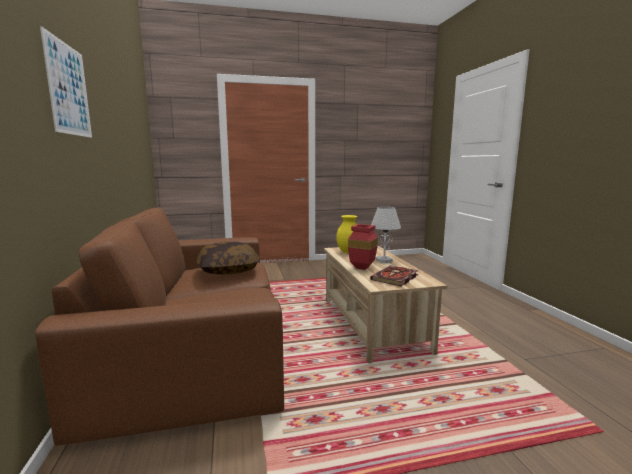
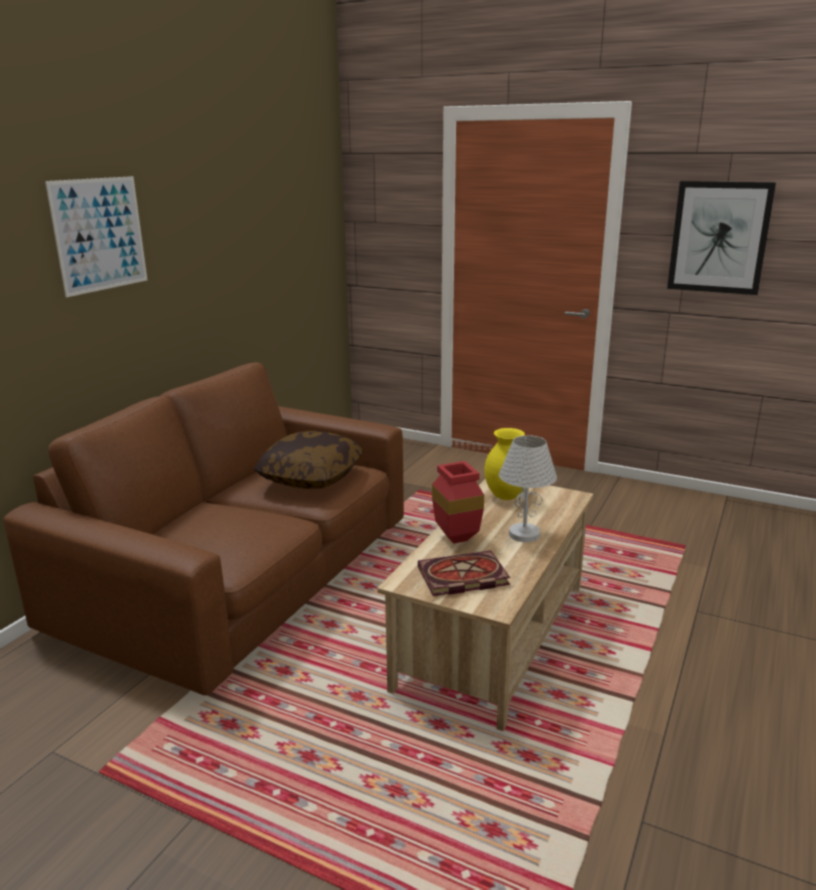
camera: 40 degrees right, 10 degrees up
(357, 140) = (719, 237): none -> picture

